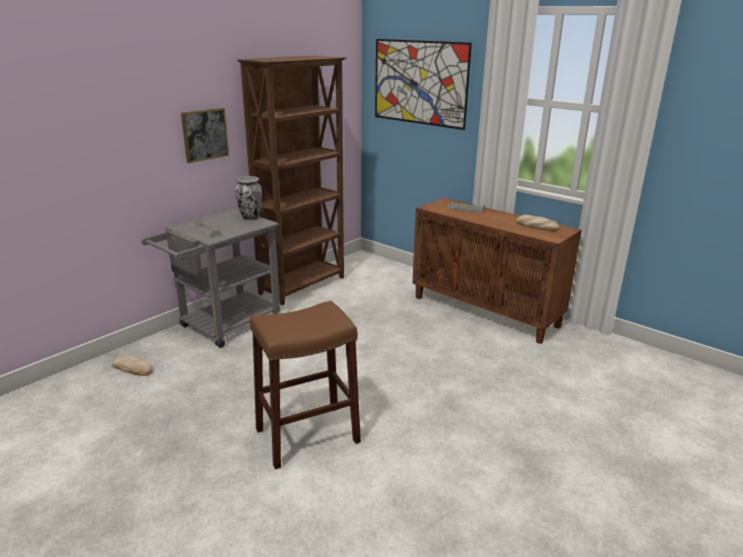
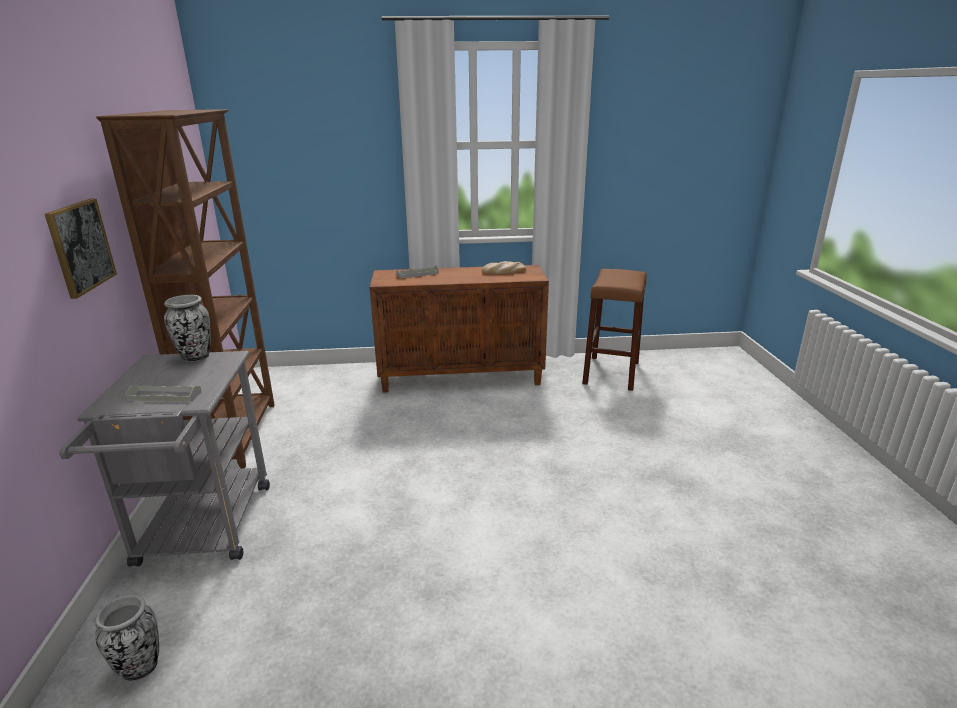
camera: 45 degrees left, 0 degrees up
(133, 368) = (140, 668): bread -> vase
(307, 435) = (494, 581): brown stool -> brown stool (611, 373)
(419, 82) = (302, 139): picture -> none

